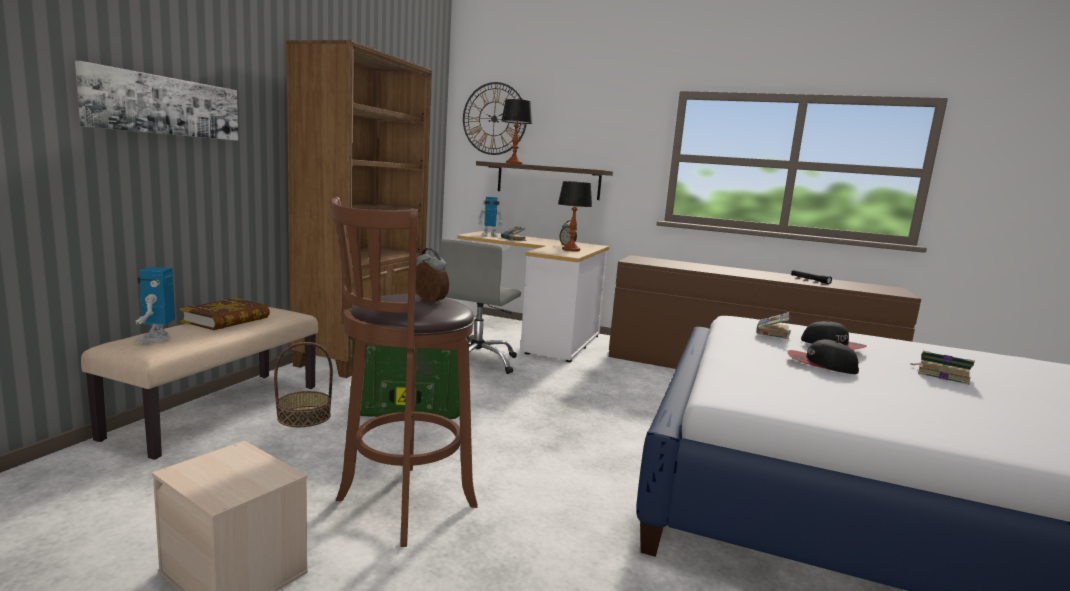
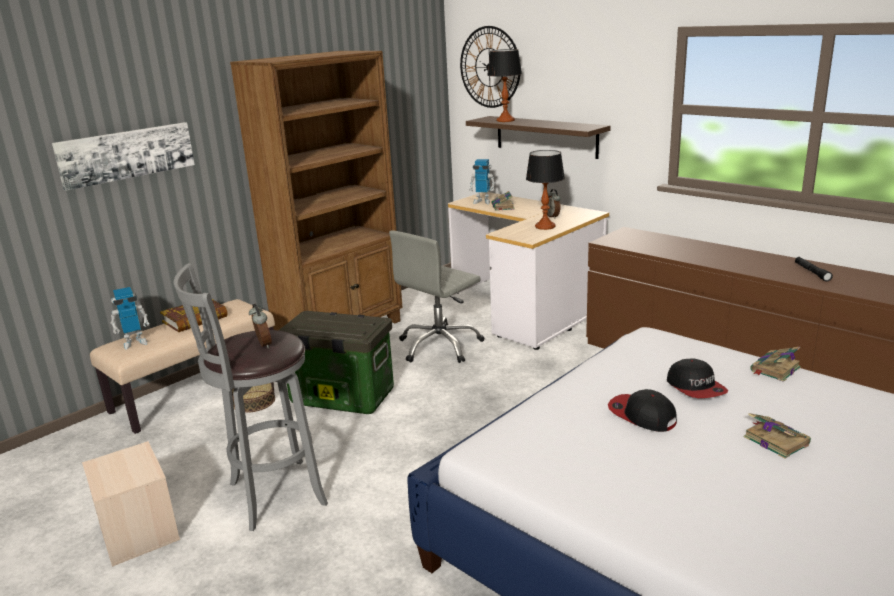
camera: 25 degrees right, 10 degrees up
(156, 339) = (134, 343): toy robot -> toy robot turned 135 degrees counterclockwise
(401, 506) = (271, 495): brown stool -> grey stool
(772, 333) = (650, 363): book -> book (774, 369)

